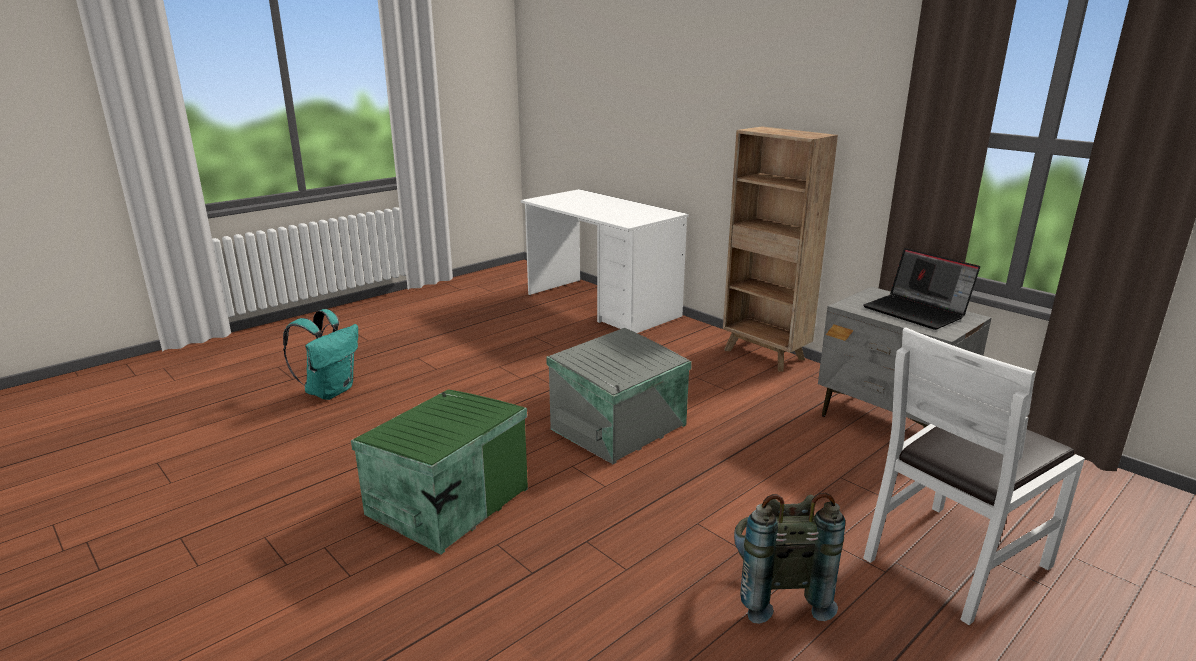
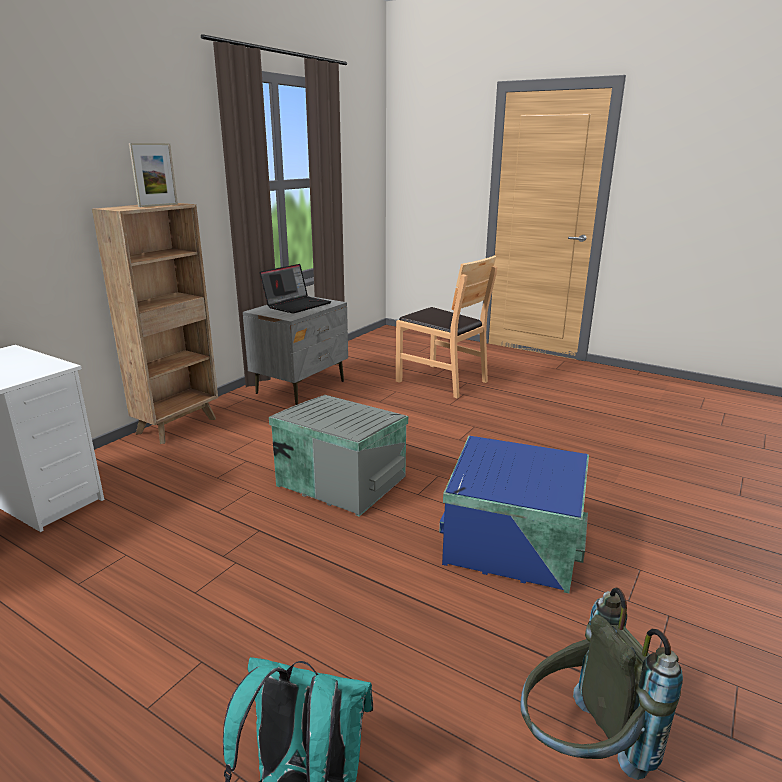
camera: 105 degrees left, 0 degrees up
(445, 501) = (513, 548): green storage box -> blue storage box
(775, 592) = (503, 417): grey backpack -> grey backpack (580, 750)
(790, 133) = (158, 205): none -> picture frame
(954, 560) = (442, 381): white chair -> brown chair

